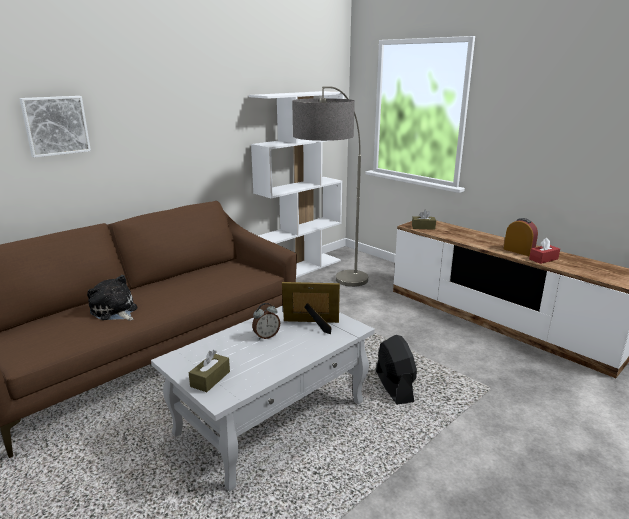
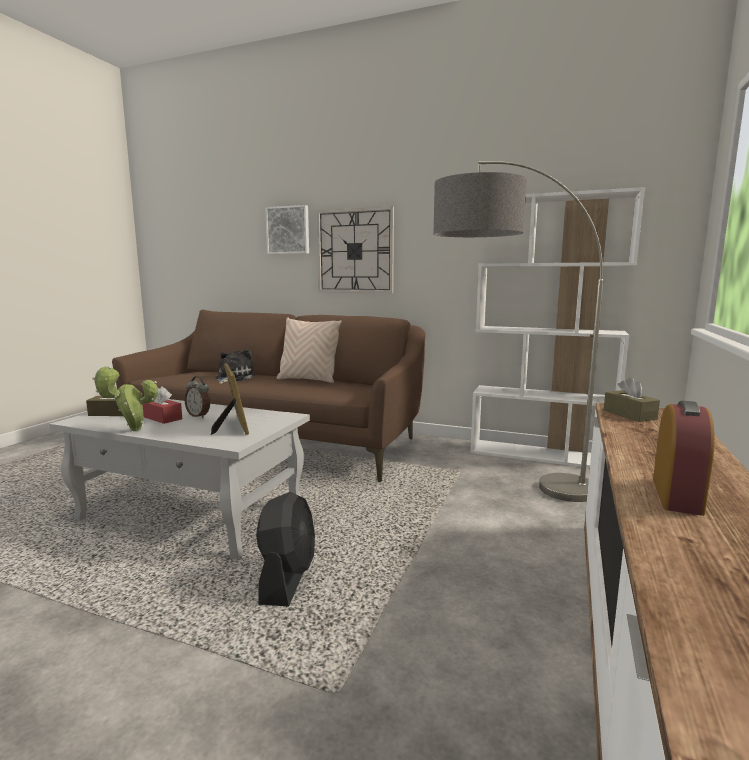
camera: 65 degrees right, 10 degrees down
(142, 143) = (355, 251): none -> wall clock
(175, 281) = (308, 380): none -> beige pillow
(285, 367) = (131, 430): none -> potted plant
(394, 387) = (287, 578): black fan -> black fan turned 45 degrees counterclockwise
(543, 259) = (680, 528): red tissue box -> red tissue box (162, 418)

